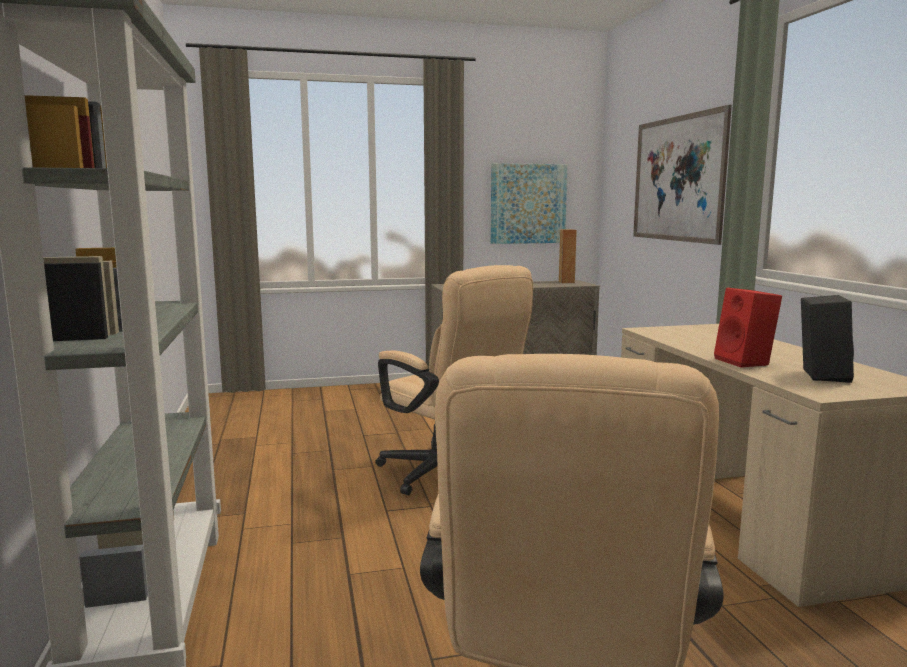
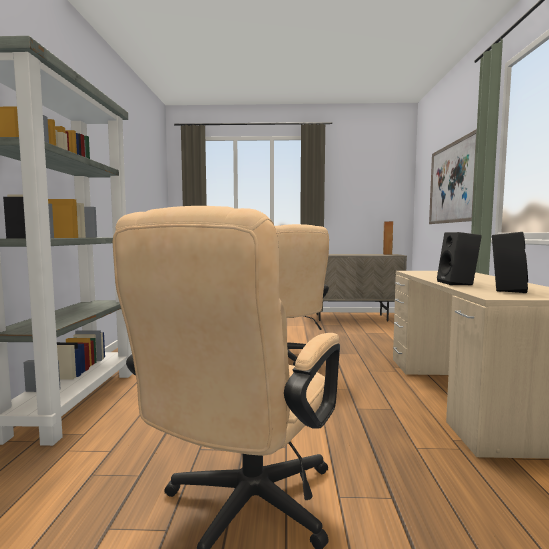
camera: 15 degrees right, 5 degrees down
(528, 204) = (365, 207): picture -> none
(746, 362) = (458, 283): red speaker -> black speaker

